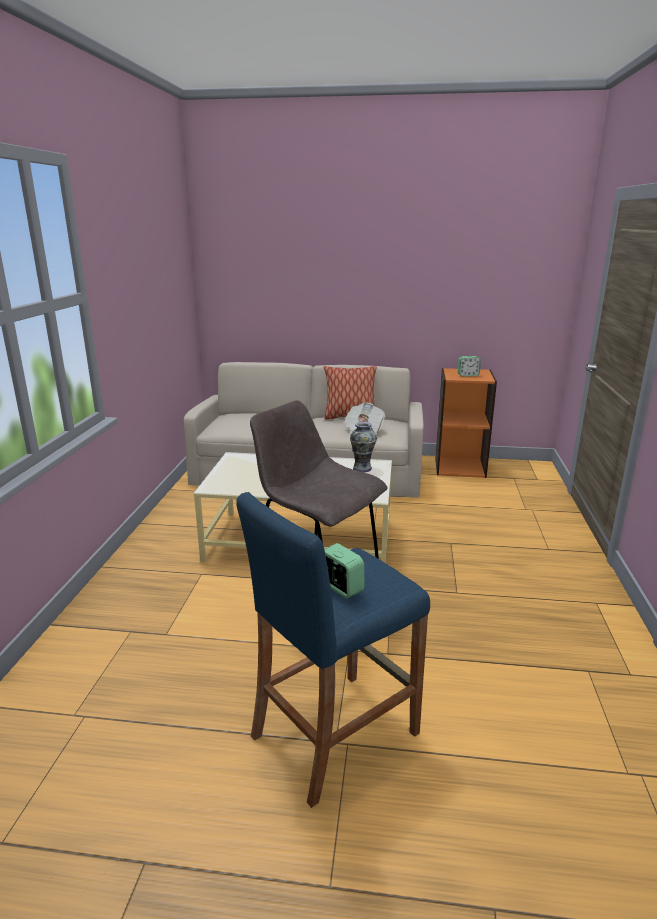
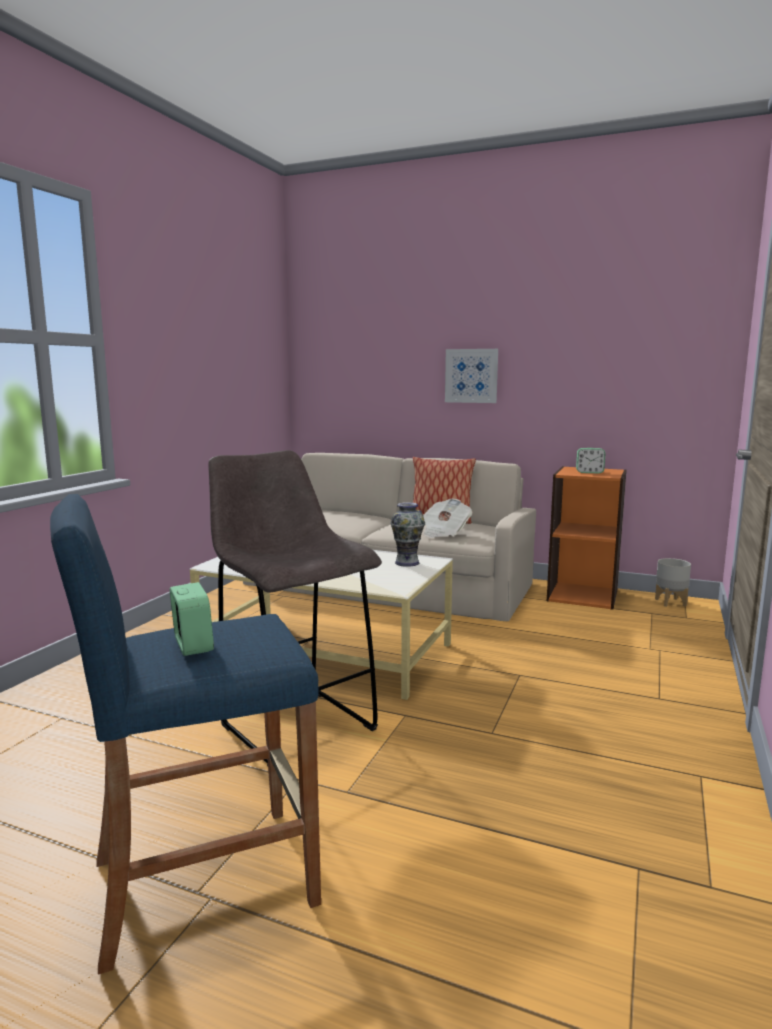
camera: 15 degrees right, 10 degrees down
(366, 294) = (471, 376): none -> picture
(522, 467) = (671, 602): none -> grey planter

